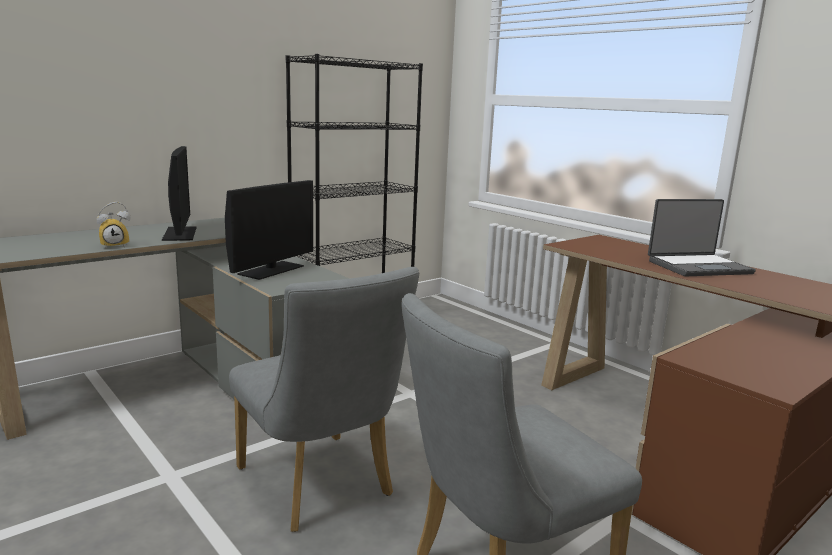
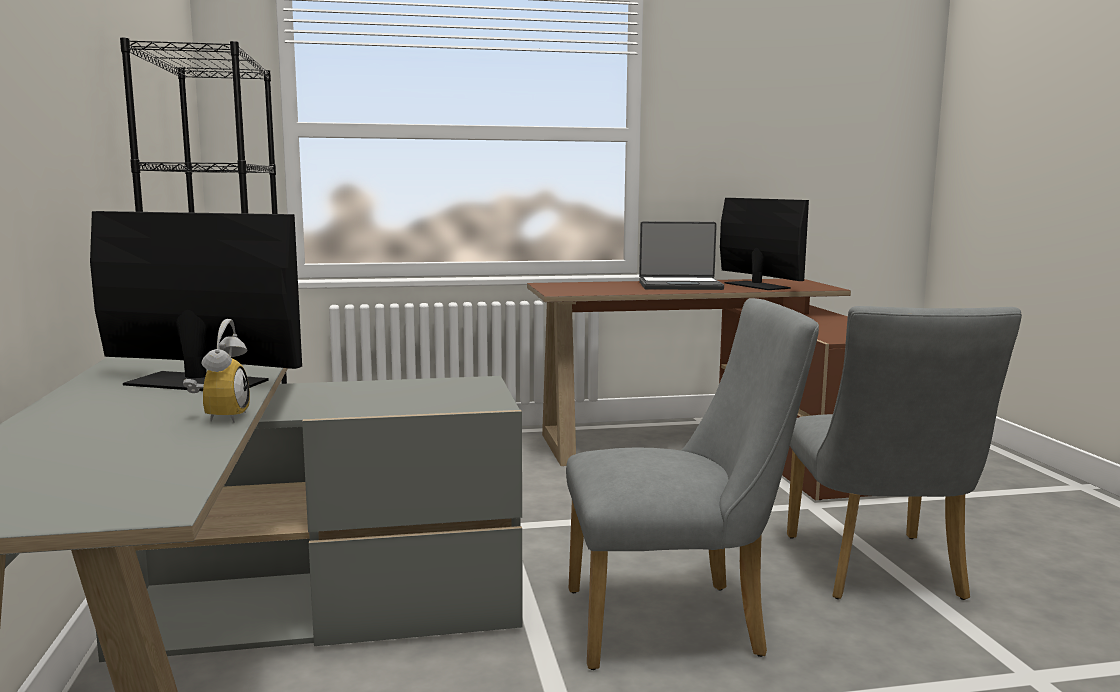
camera: 60 degrees left, 5 degrees down
(271, 270) = (387, 397): monitor -> monitor (756, 285)
(698, 267) = (680, 286): laptop -> laptop turned 75 degrees clockwise

